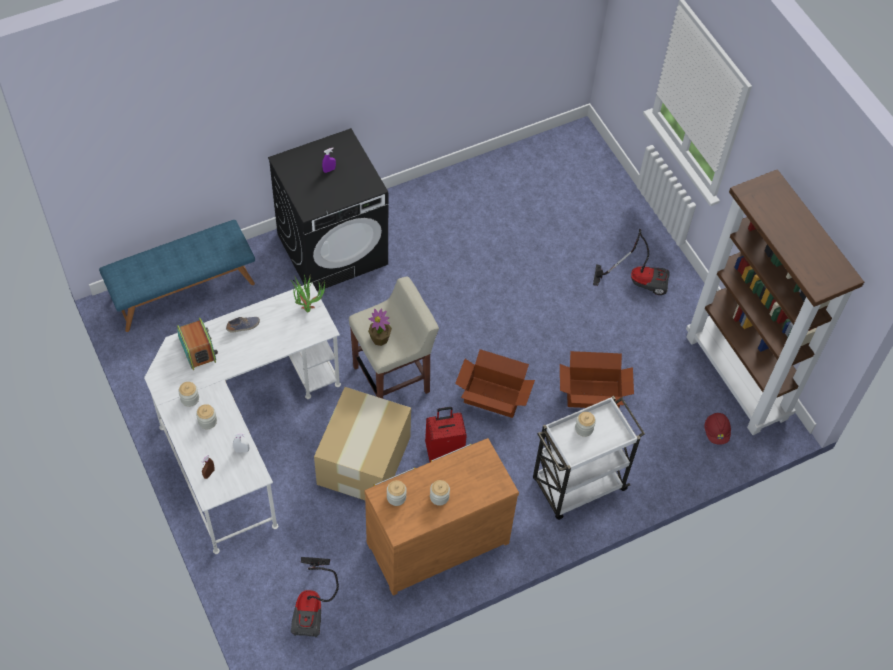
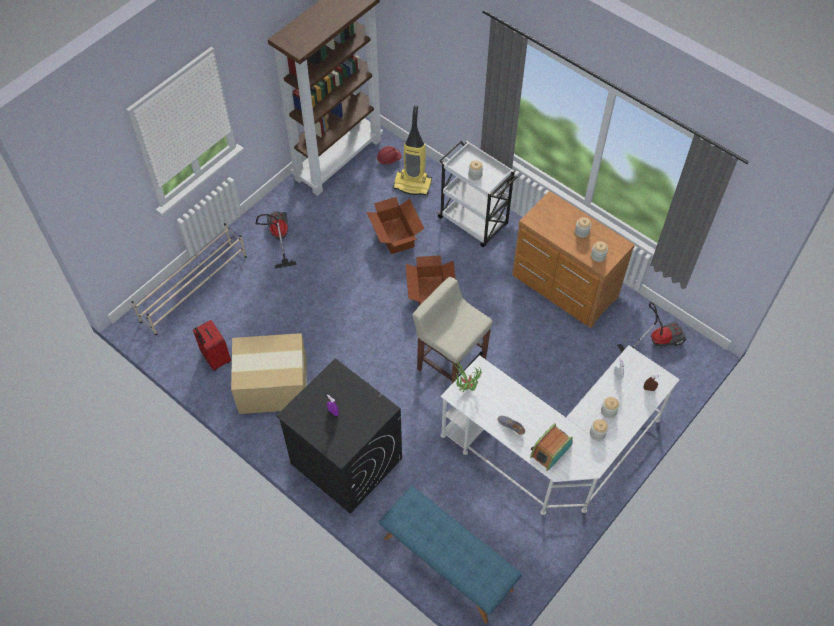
camera: 110 degrees left, 0 degrees up
(362, 461) = (530, 356): cardboard box -> cardboard box (274, 386)
(380, 338) = (466, 328): potted plant -> none
(444, 452) = (493, 307): red suitcase -> red suitcase (215, 358)
(600, 189) = (195, 288): none -> beige shoe rack
(665, 443) = (413, 184): none -> vacuum cleaner

